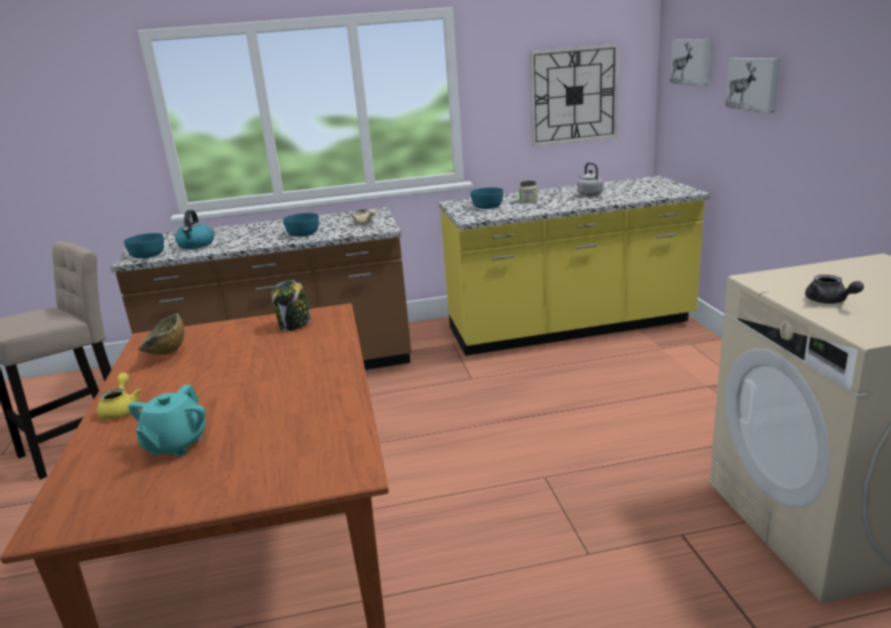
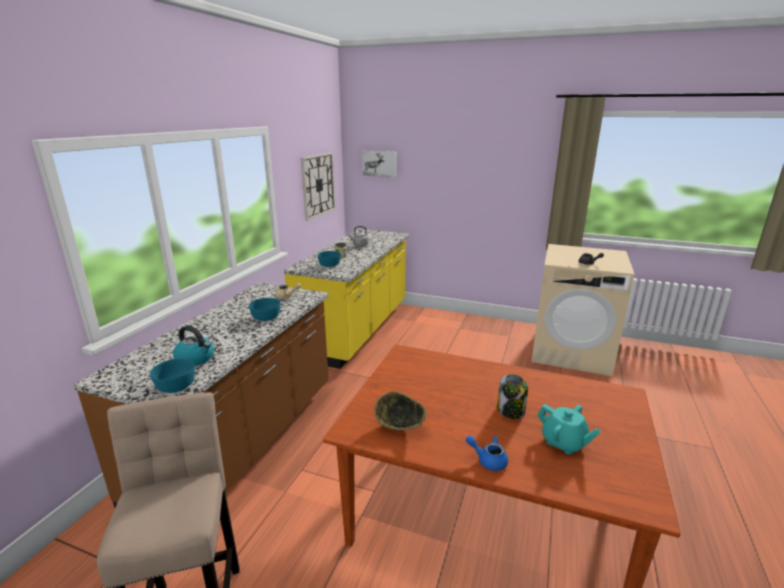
camera: 60 degrees left, 0 degrees up
(121, 409) = (488, 460): yellow teapot -> blue teapot
(295, 325) = (410, 368): jar -> jar (511, 410)
(754, 84) = (436, 176): picture -> none

